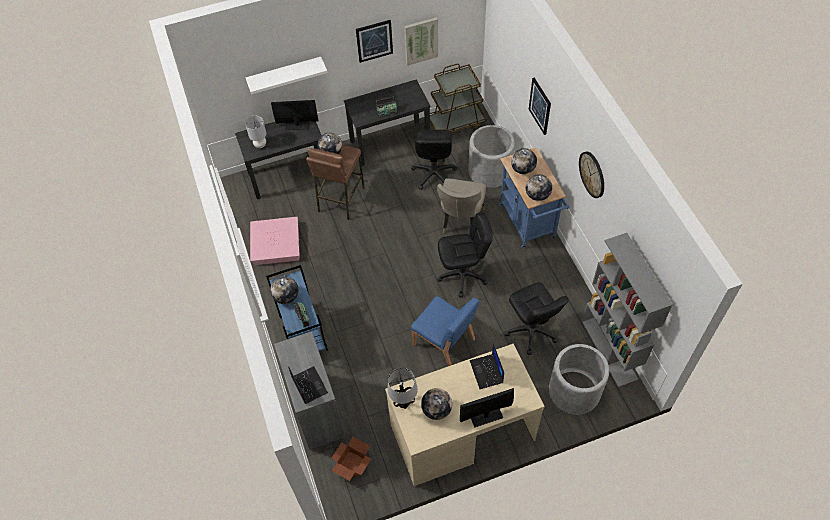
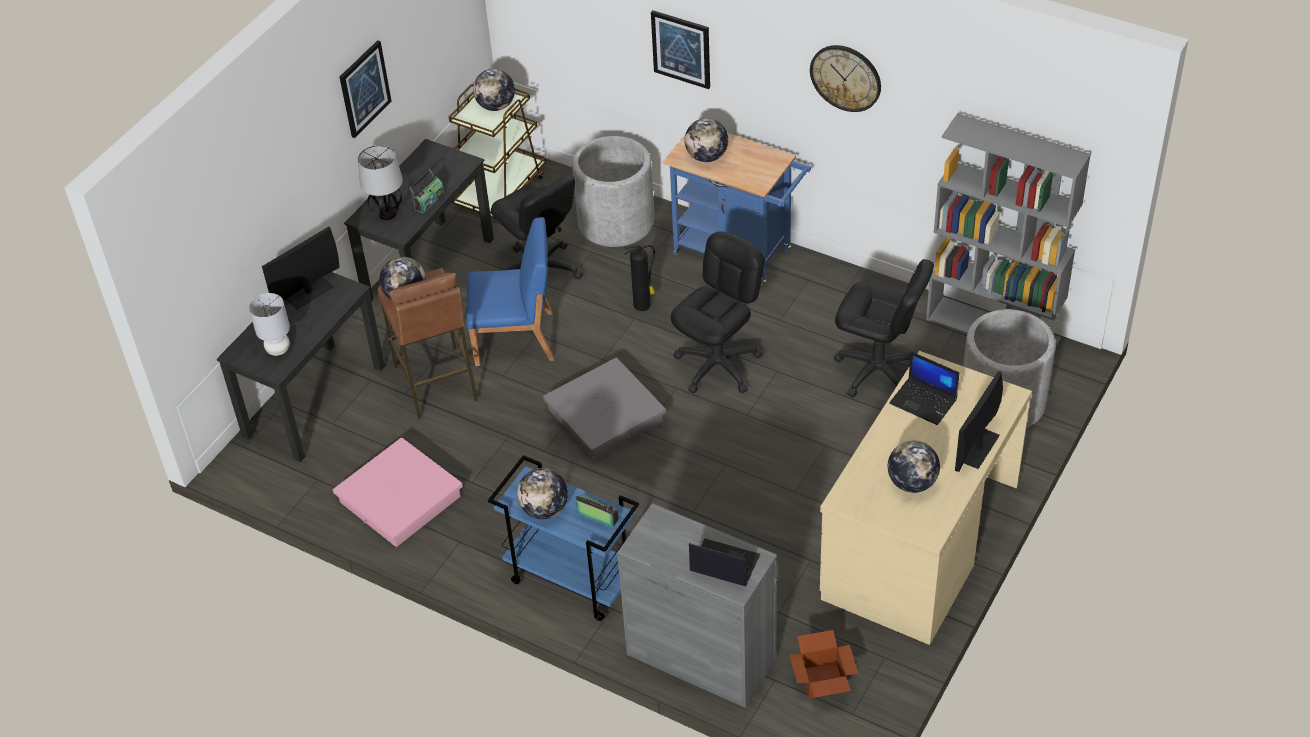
camera: 40 degrees left, 10 degrees down
(285, 74) = (264, 205): white shelf -> none
(391, 265) = (605, 415): none -> grey storage box
(404, 402) = (862, 503): table lamp -> table lamp (388, 214)
(421, 41) = (419, 63): picture -> none
(444, 342) = (782, 458): blue chair -> blue chair (516, 339)
(460, 221) = (643, 305): beige chair -> fire extinguisher
(537, 195) = (760, 175): globe -> globe (496, 106)

